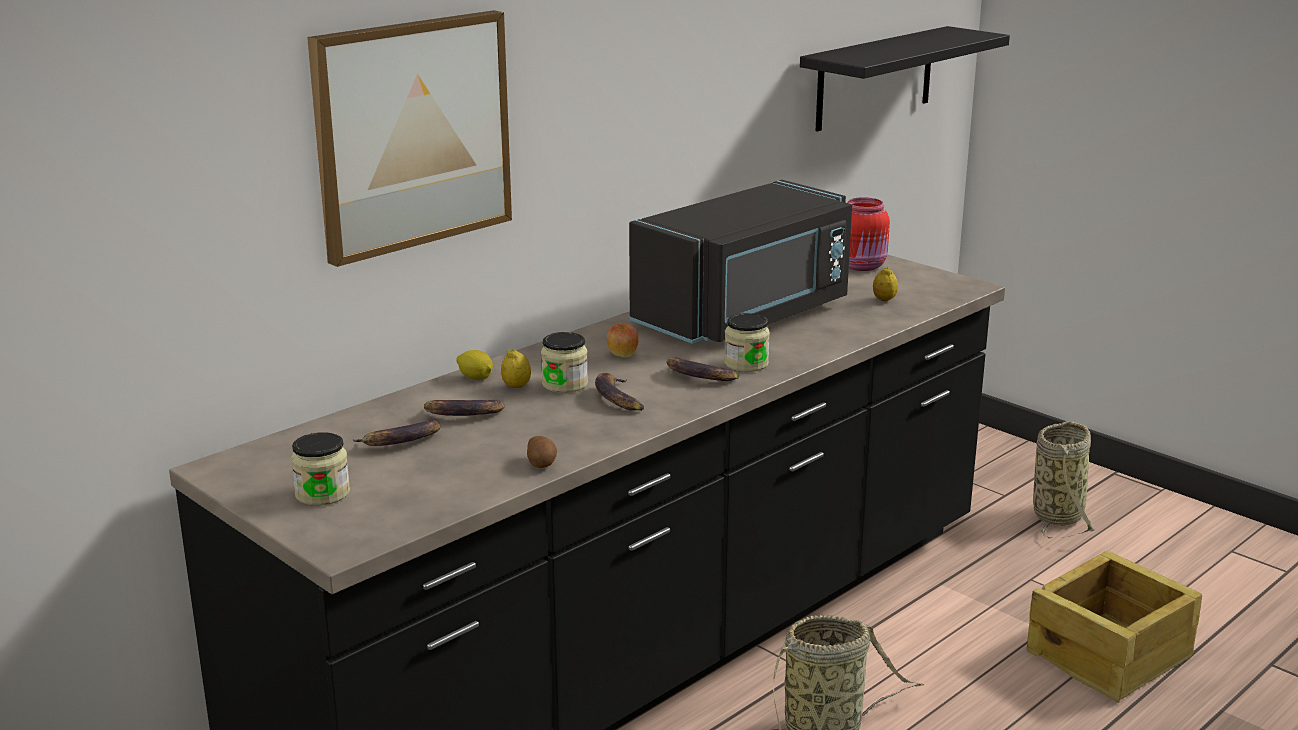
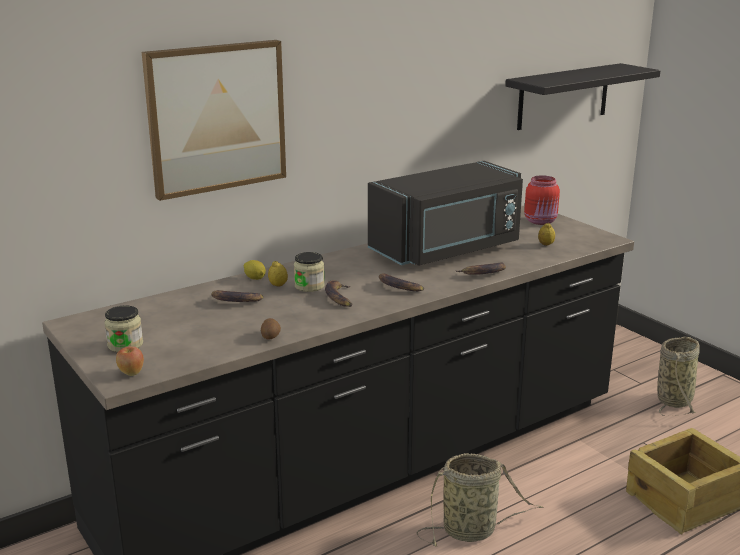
camera: 10 degrees right, 0 degrees up
(401, 441) = (189, 315): banana -> banana (483, 273)
(622, 355) = (355, 270): apple -> apple (131, 373)
(746, 364) = (433, 281): jar -> none

